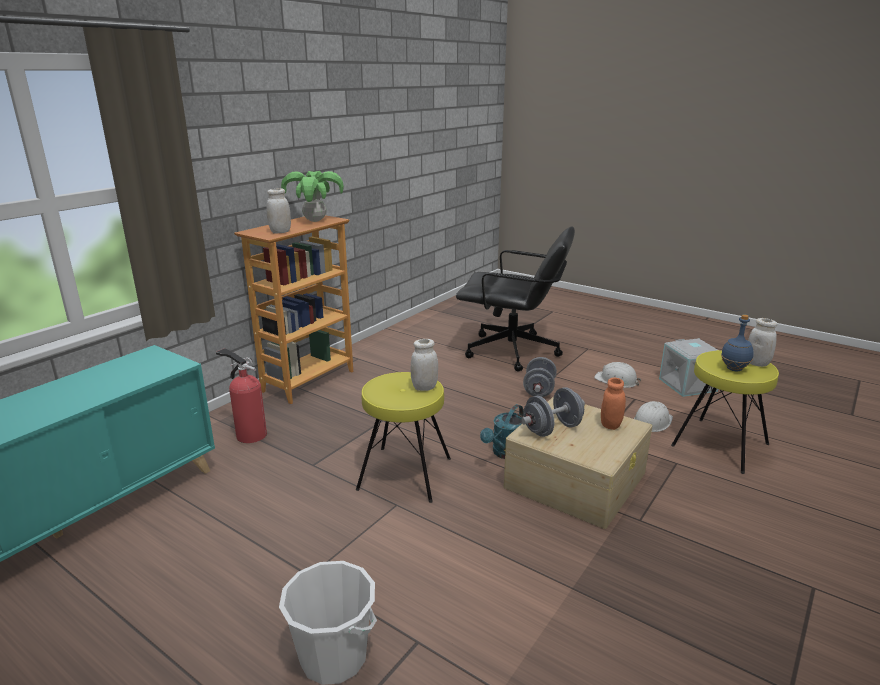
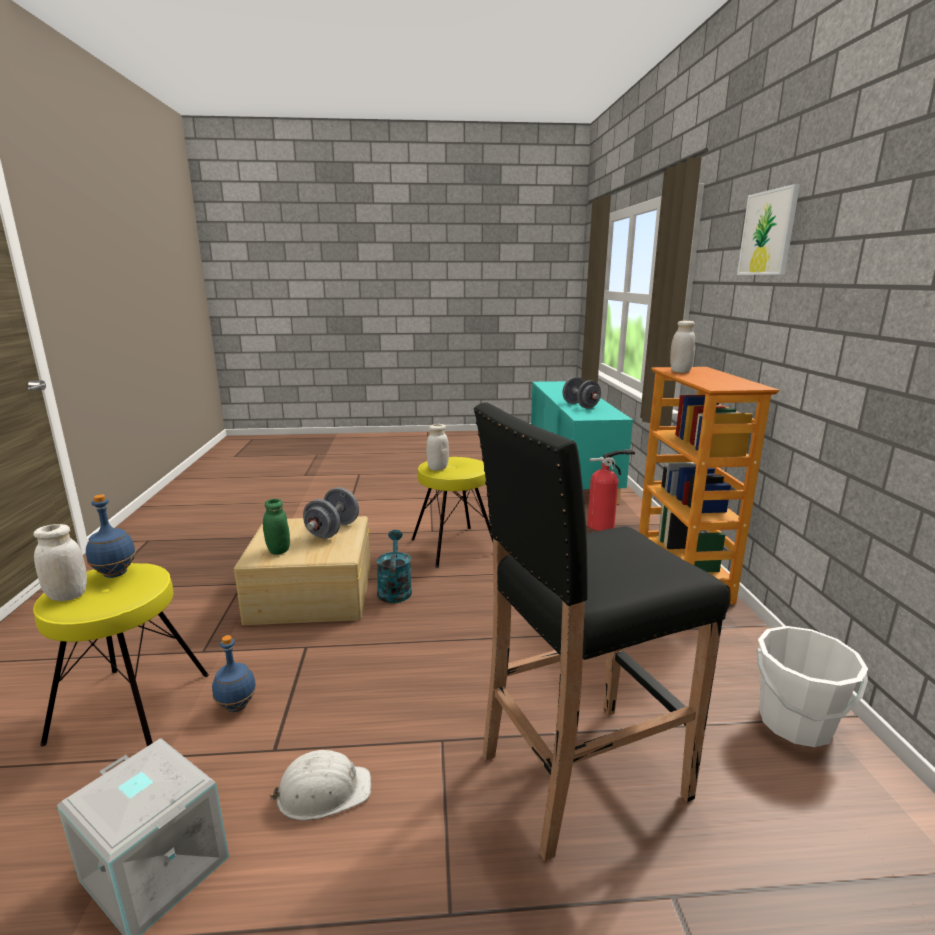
camera: 140 degrees right, 5 degrees down
(261, 113) = (768, 233): none -> picture
(315, 220) = (724, 383): potted plant -> none
(334, 657) = (381, 488): white bucket -> white bucket (795, 723)
(513, 352) = (578, 776): black office chair -> black stool
(539, 390) = (436, 690): grey dumbbell -> grey dumbbell (580, 405)
(610, 425) = (278, 550): orange jar -> green jar
(652, 422) = (237, 706): white hard hat -> blue bottle

